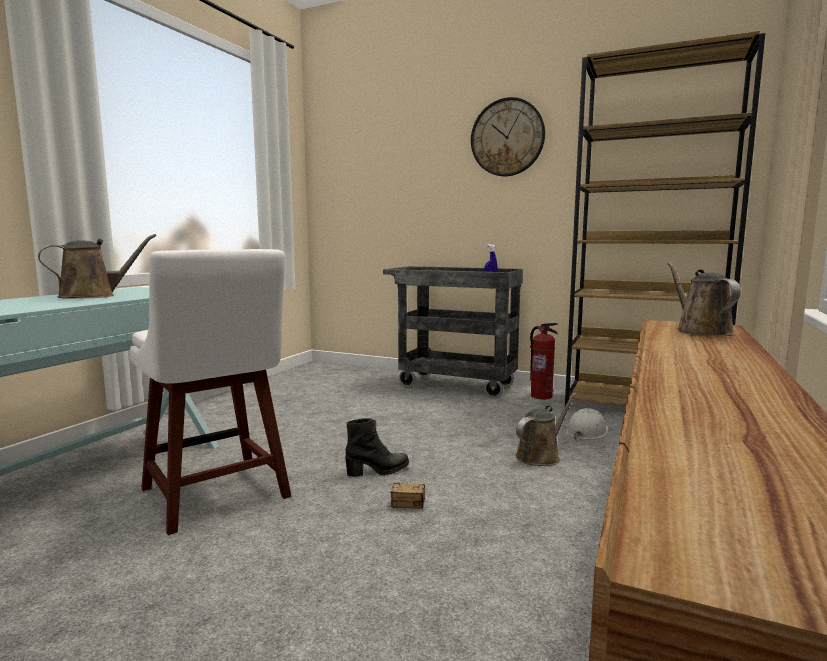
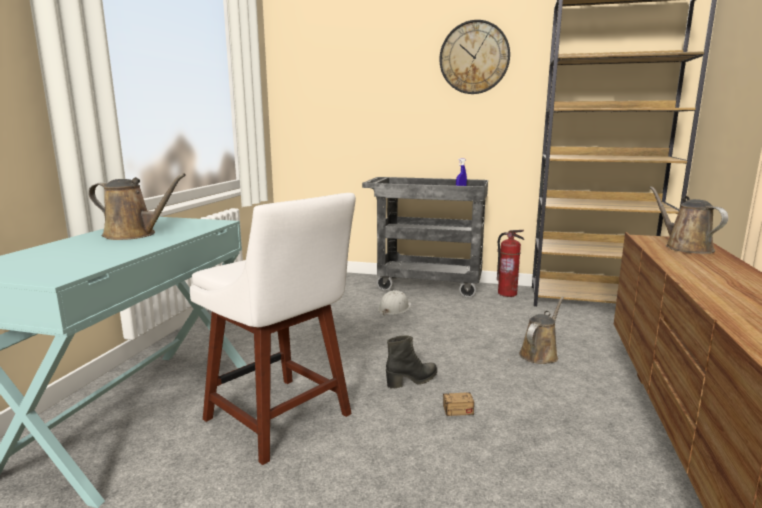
camera: 10 degrees left, 5 degrees up
(93, 296) = (134, 234): brown watering can -> brown watering can turned 60 degrees clockwise
(587, 432) = (564, 327): white hard hat -> white hard hat (394, 308)

